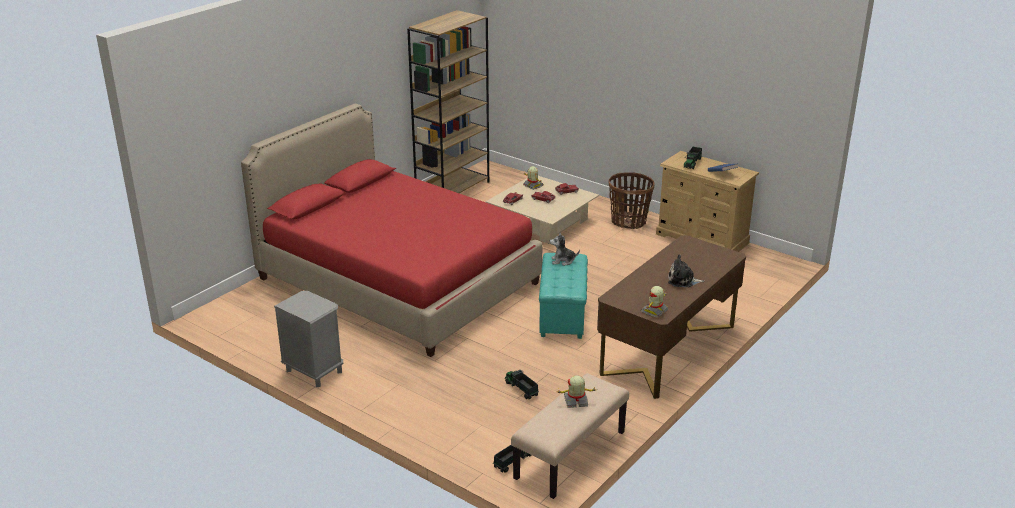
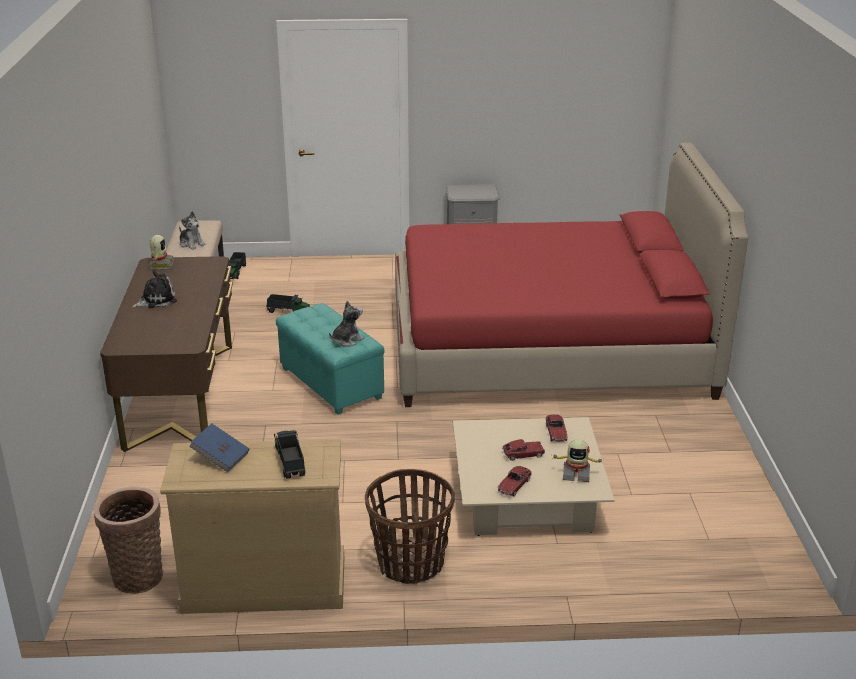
camera: 140 degrees right, 0 degrees up
(452, 189) = (739, 497): brown bookcase -> none
(576, 401) = (191, 244): toy robot -> plush toy
(760, 263) = (137, 575): none -> basket

